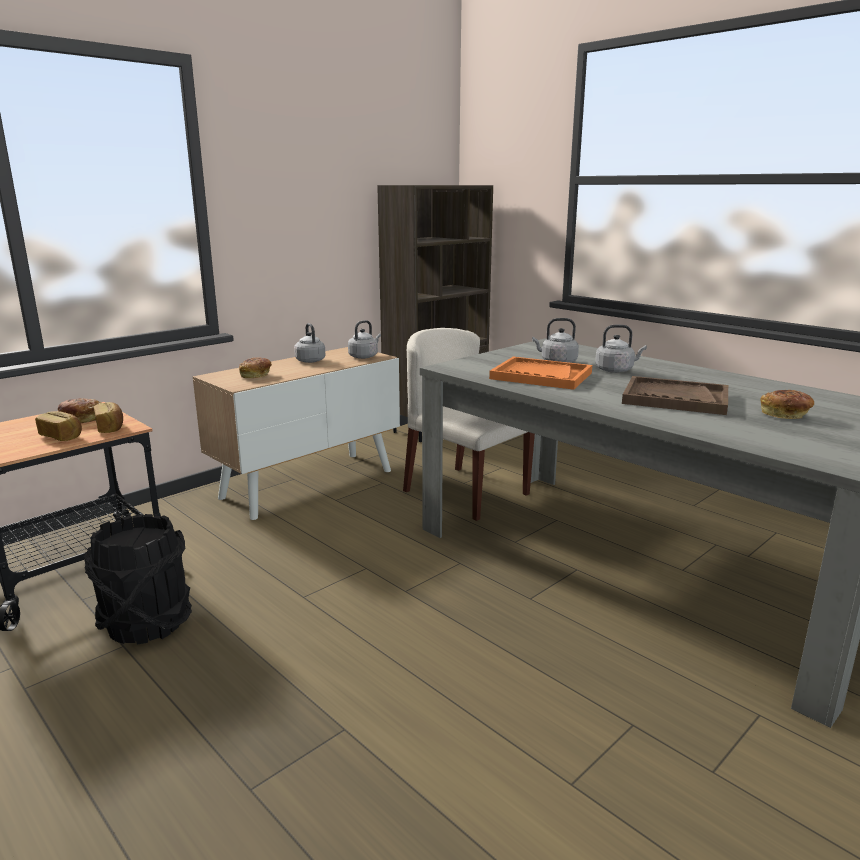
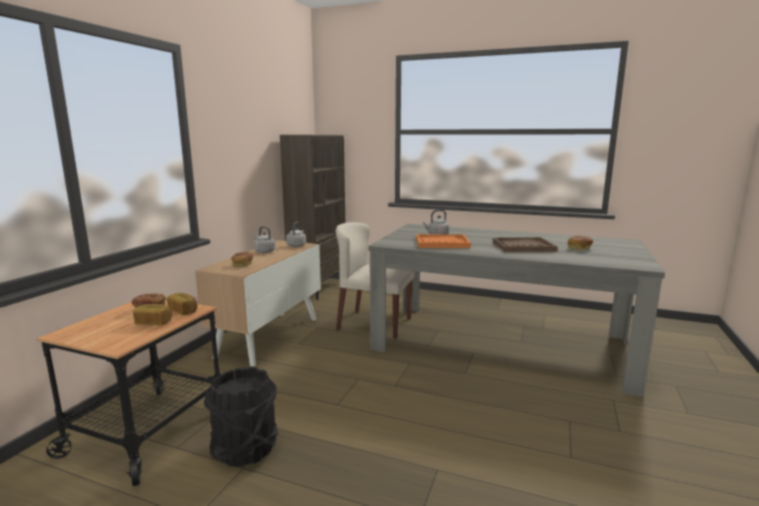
camera: 25 degrees left, 5 degrees down
(616, 370) = (473, 236): grey kettle -> none

